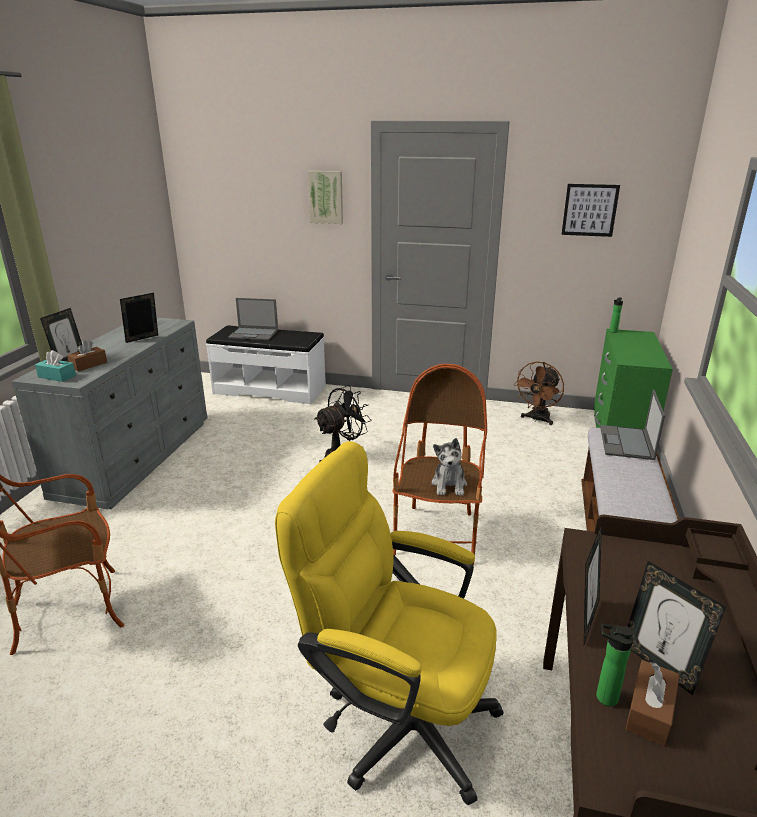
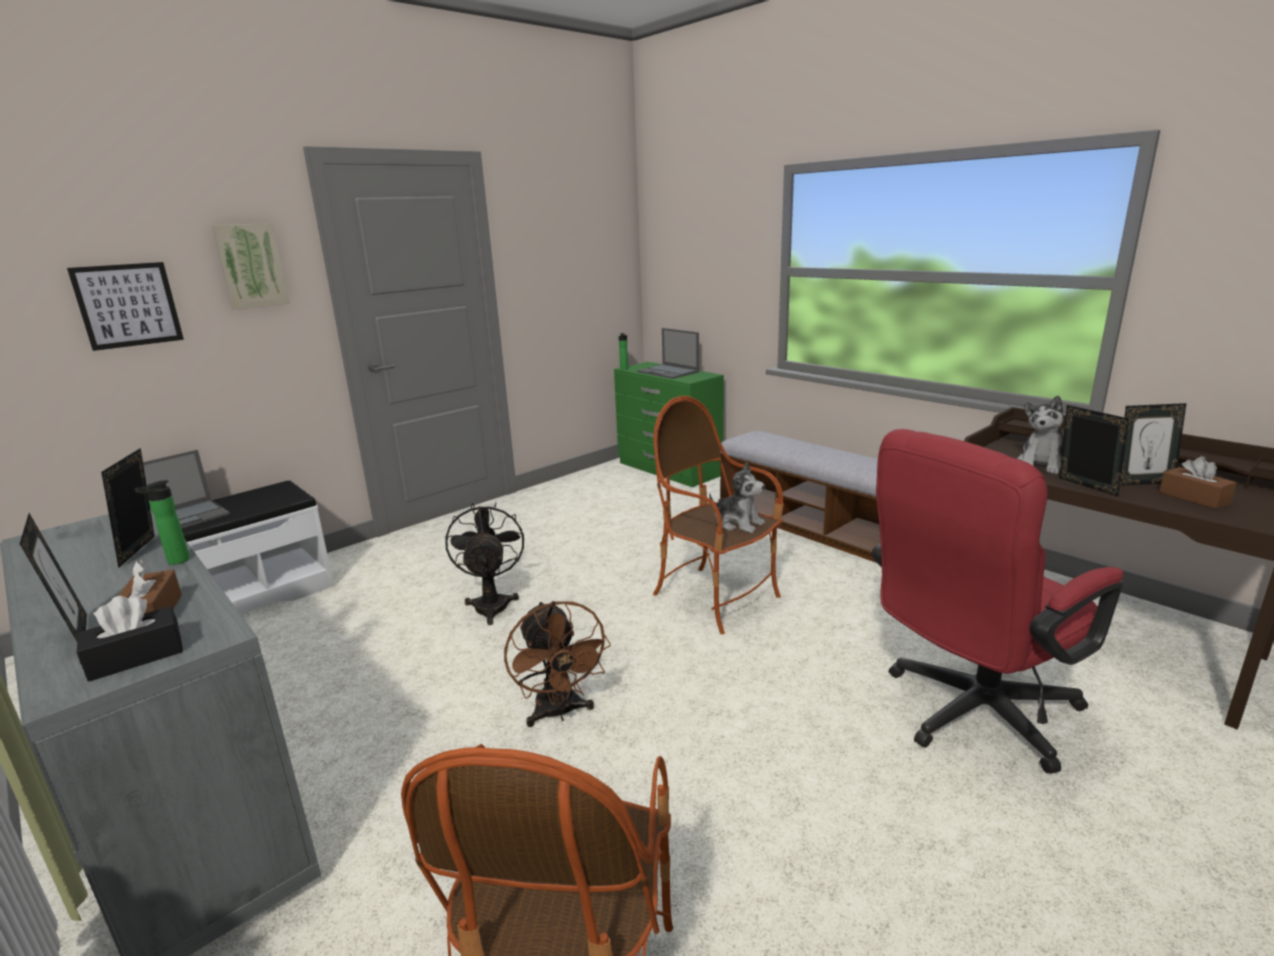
camera: 55 degrees left, 5 degrees down
(57, 376) = (136, 657): turquoise tissue box -> black tissue box
(396, 718) = (969, 715): yellow office chair -> red office chair
(537, 419) = (590, 485): brown fan -> brown fan (559, 713)
(590, 210) = (571, 249): picture -> picture (128, 305)
(603, 697) = (1179, 505): bottle -> bottle (175, 561)
(626, 443) = (766, 438): laptop -> laptop (668, 372)
(633, 585) = (1042, 464): none -> plush toy

